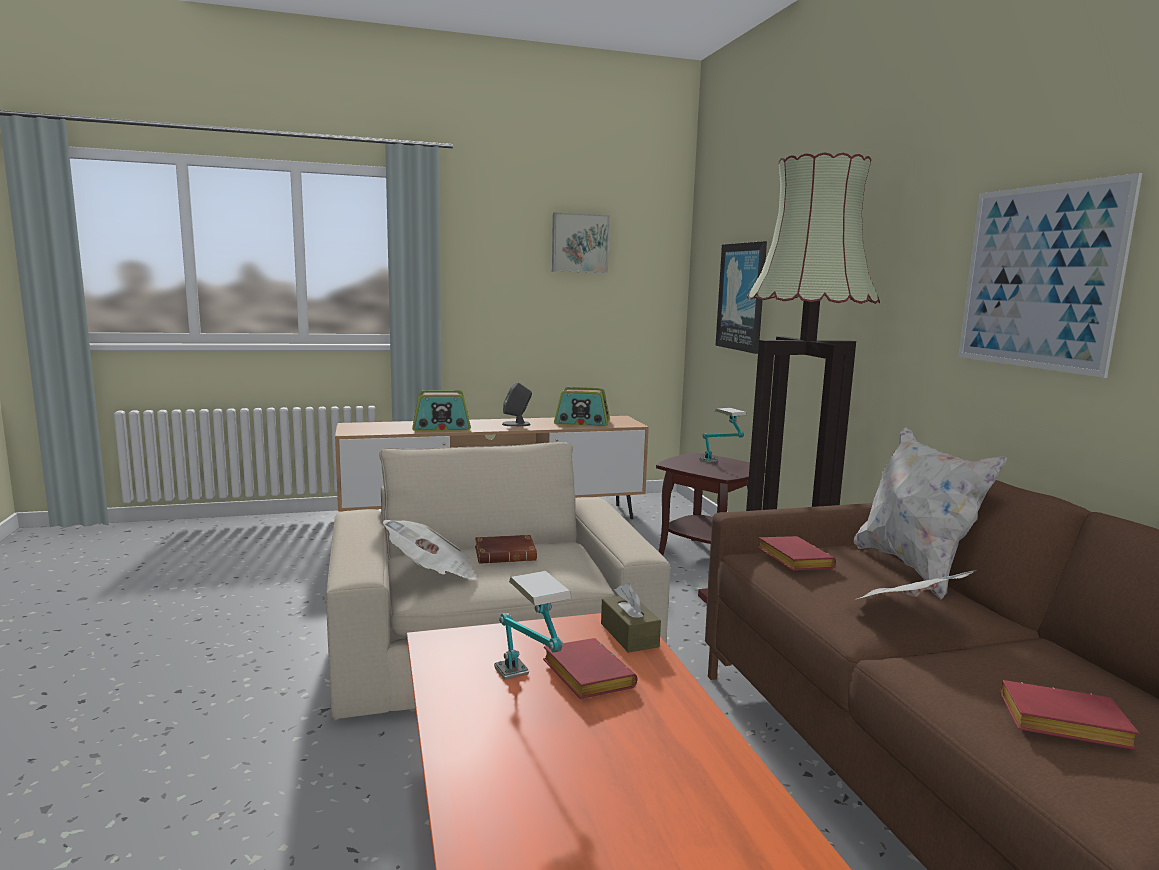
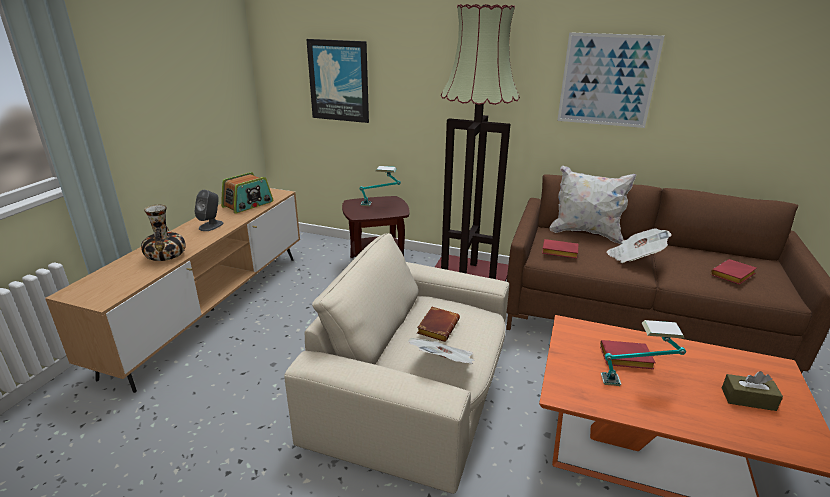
camera: 55 degrees left, 15 degrees up
(441, 427) = (166, 255): radio -> vase
(579, 243) = (182, 44): picture -> none
(629, 635) = (585, 329): brown tissue box -> brown tissue box (748, 399)

